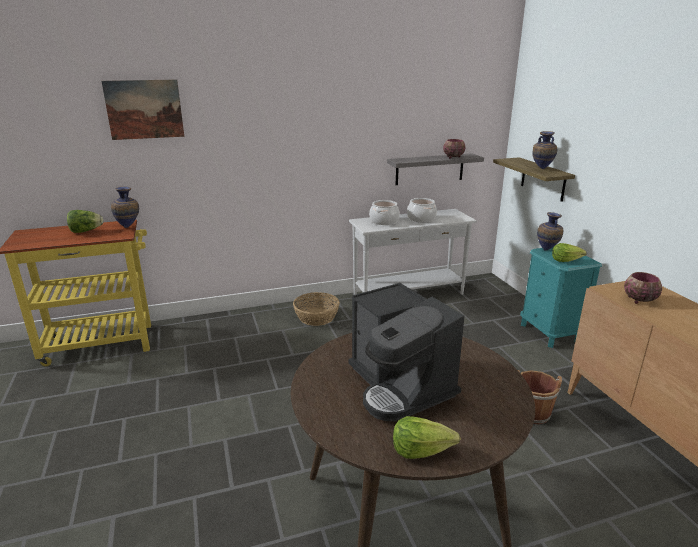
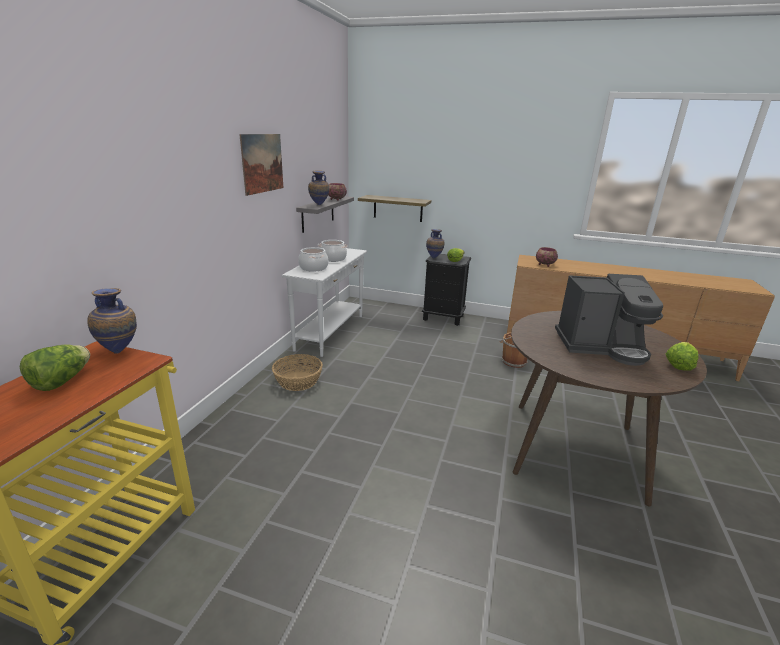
camera: 55 degrees left, 0 degrees up
(144, 109) = (81, 163): picture -> picture (262, 163)
(541, 169) = (405, 199): vase -> vase (319, 205)
(550, 333) = (443, 317): turquoise nightstand -> black nightstand

